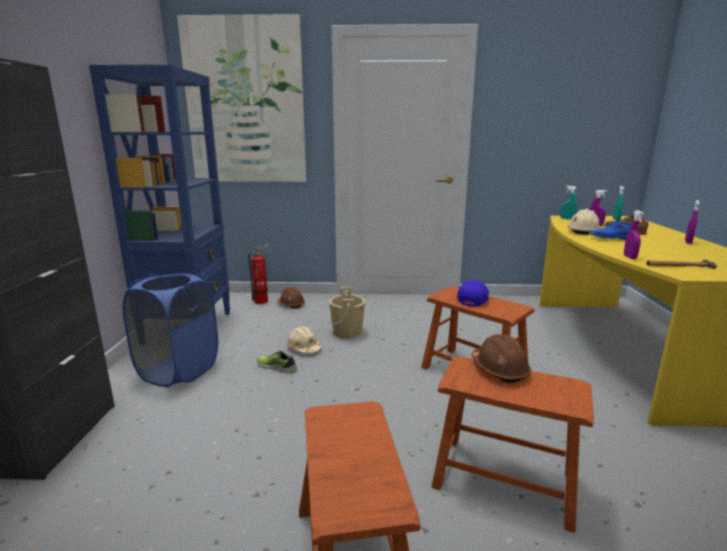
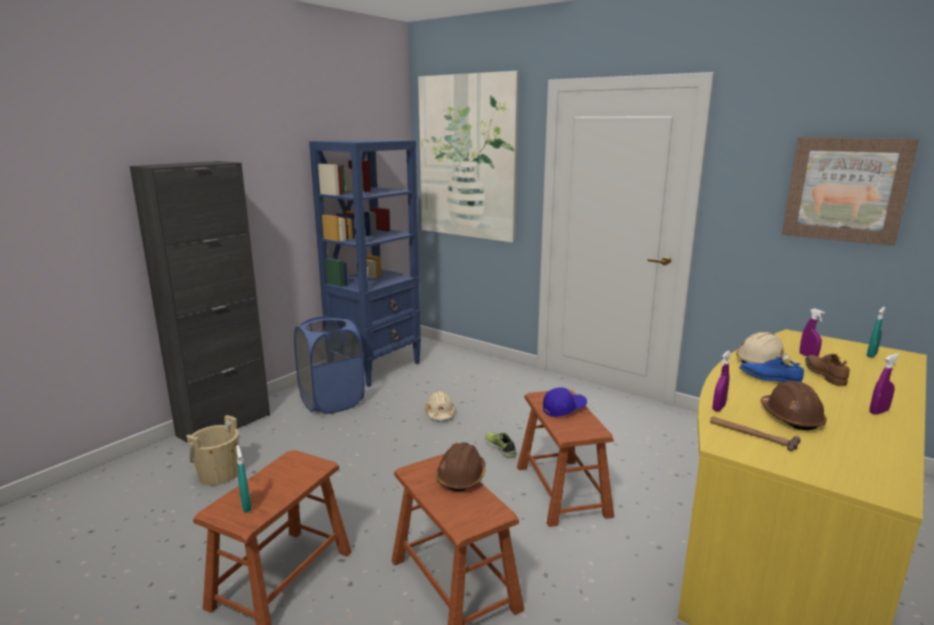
camera: 35 degrees right, 0 degrees up
(263, 301) = (459, 358): fire extinguisher -> none
(277, 366) = (400, 423): shoe -> shoe (501, 448)
(291, 304) = (480, 368): brown hard hat -> brown hard hat (791, 417)
(347, 332) = (495, 410): beige bucket -> beige bucket (219, 475)
(567, 219) = (794, 339): turquoise spray bottle -> turquoise spray bottle (246, 506)
(570, 113) = (846, 189): none -> picture

